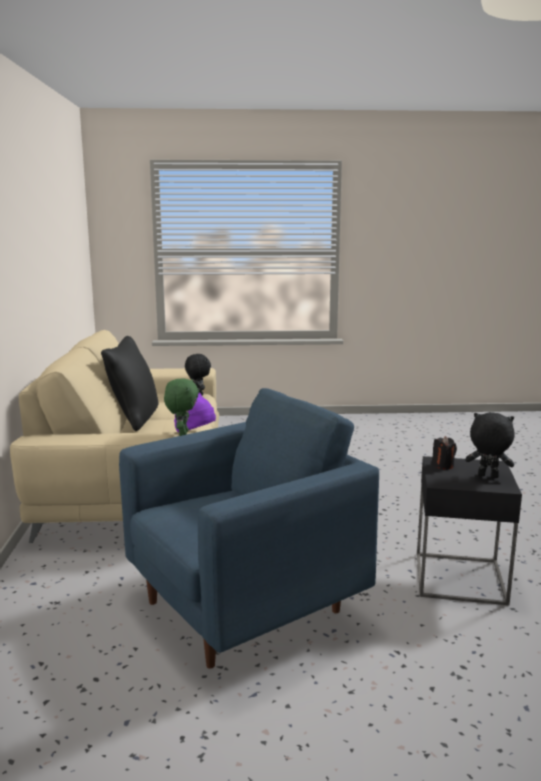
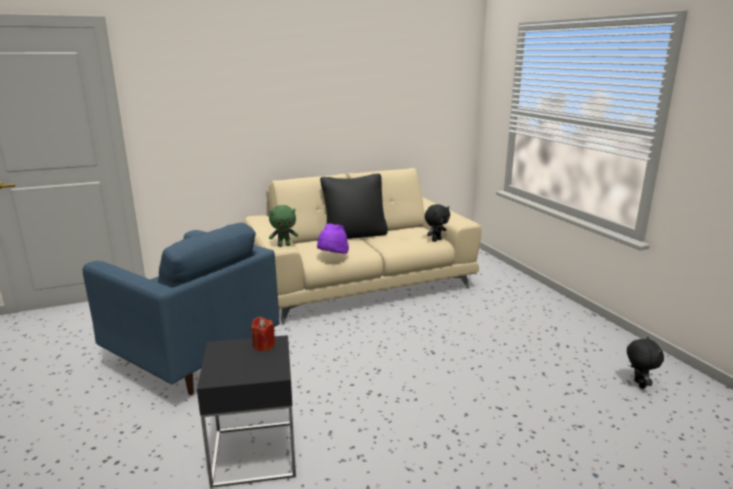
camera: 70 degrees right, 5 degrees up
(443, 465) = (263, 345): black candle -> red candle
(487, 476) = (239, 369): black plush toy -> black plush toy (638, 384)

